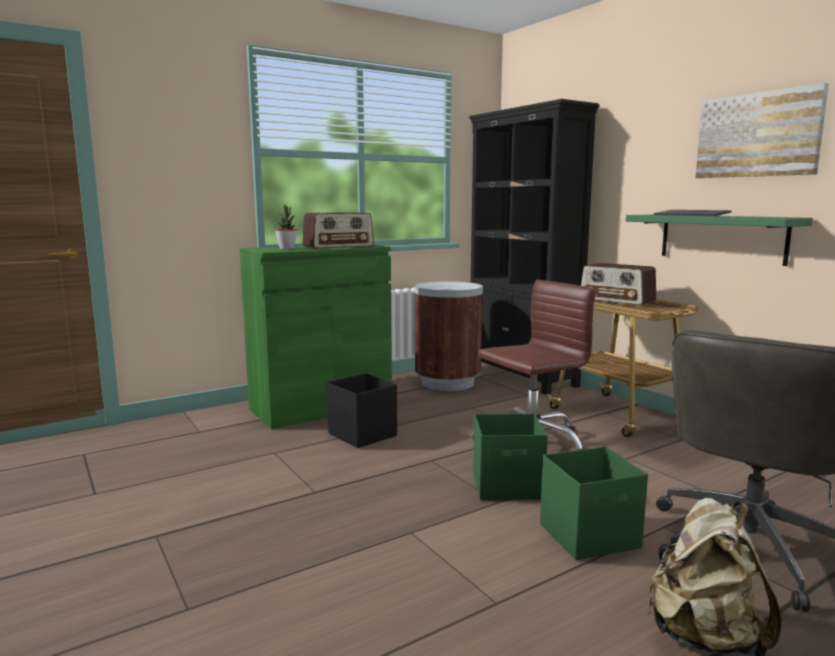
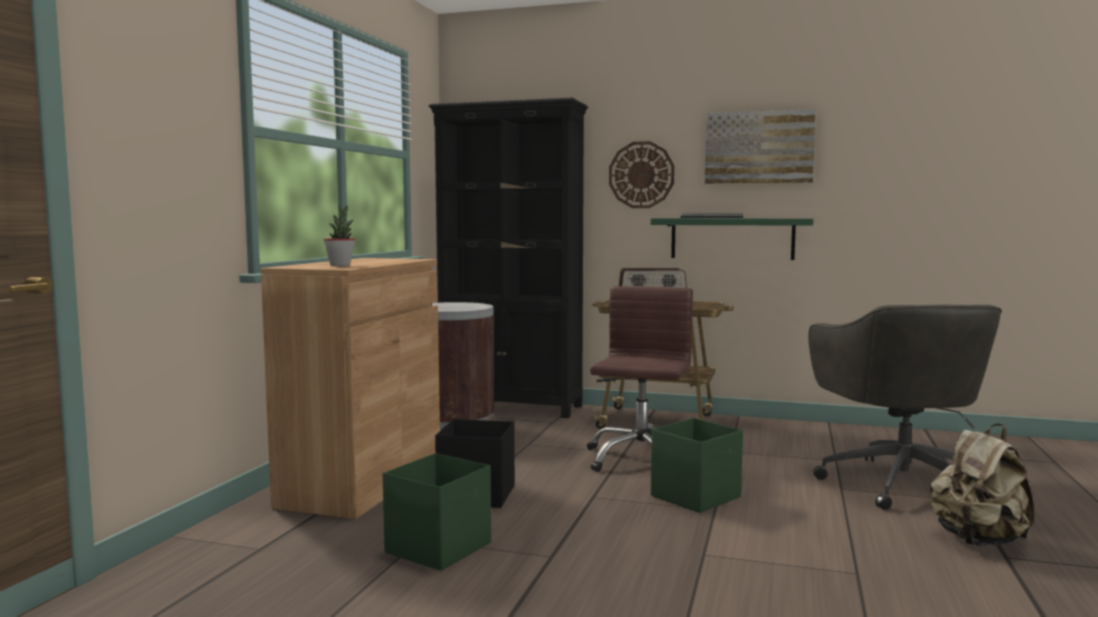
camera: 40 degrees left, 5 degrees down
(321, 406) = (363, 482): green cabinet -> brown cabinet
(338, 246) = (376, 261): radio -> none
(590, 536) = (817, 510): green storage box -> green storage box (440, 548)
(641, 170) = (641, 175): none -> wall clock

